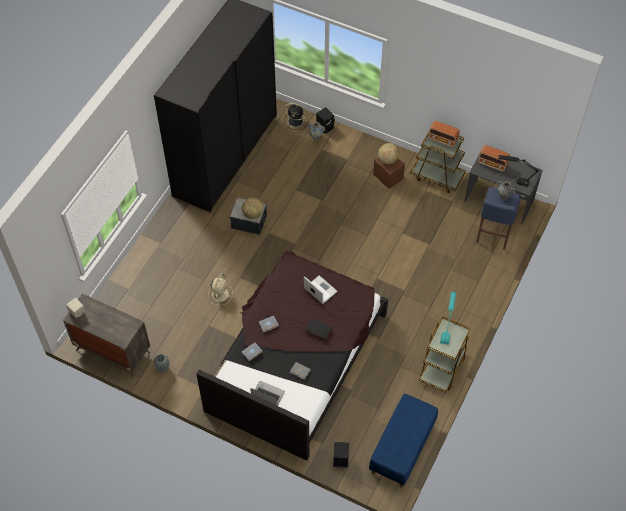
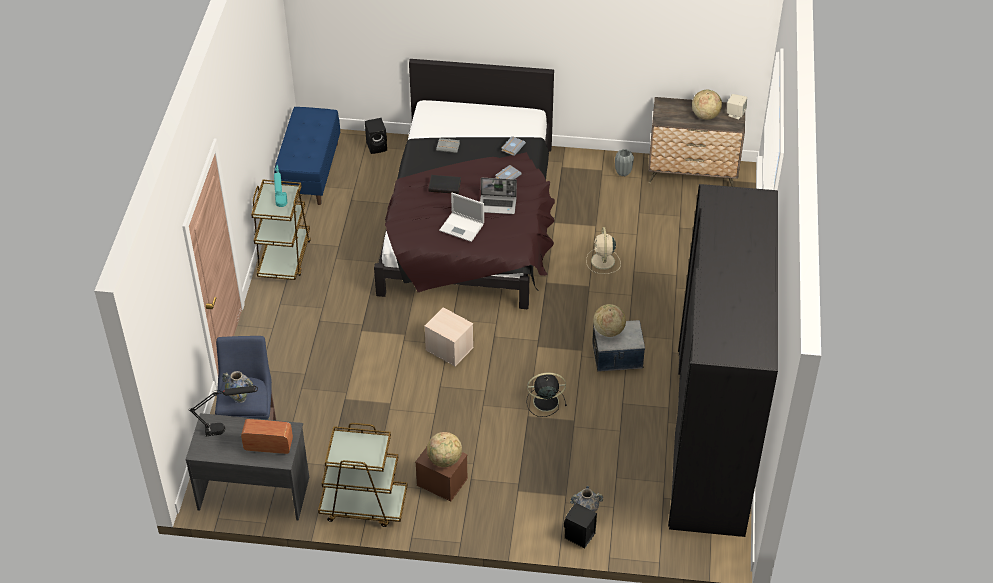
camera: 160 degrees right, 10 degrees down
(100, 317) = (705, 115): none -> globe
(267, 394) = (475, 119): laptop -> laptop (498, 205)
(296, 121) = (631, 531): black fan -> black fan (544, 401)
(352, 259) = (448, 349): none -> beige storage box
(443, 139) = (358, 455): radio -> none

